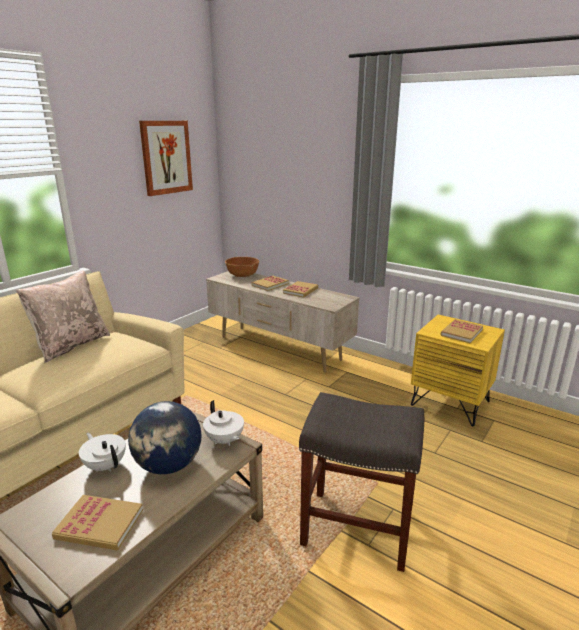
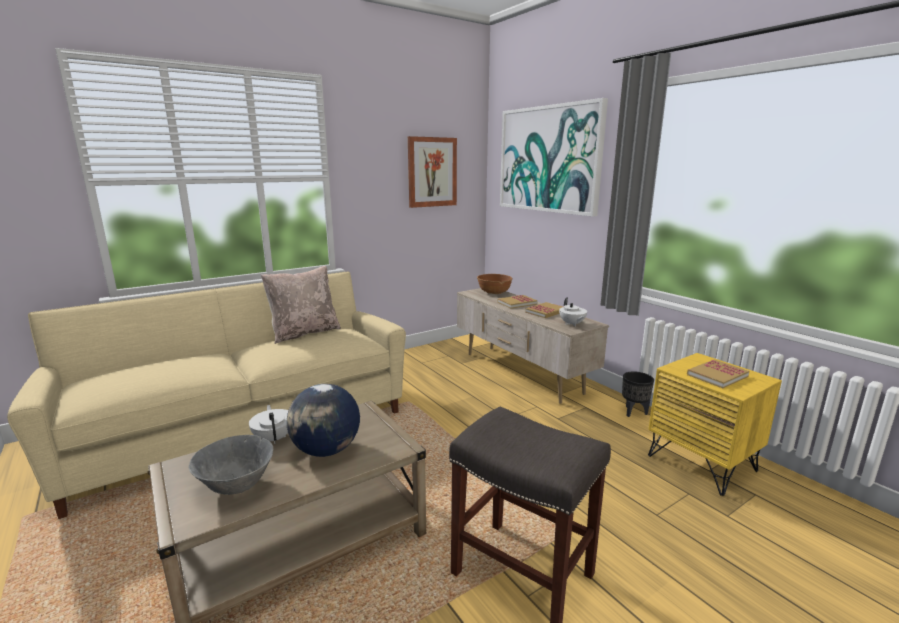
camera: 20 degrees right, 5 degrees down
(99, 524) = (237, 487): book -> grey bowl
(224, 440) = (390, 439): white teapot -> white teapot (572, 324)
(285, 144) = (548, 159): none -> picture
(385, 369) = (633, 412): none -> black planter

